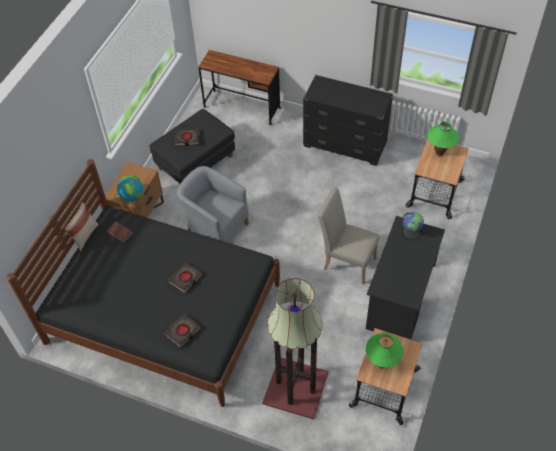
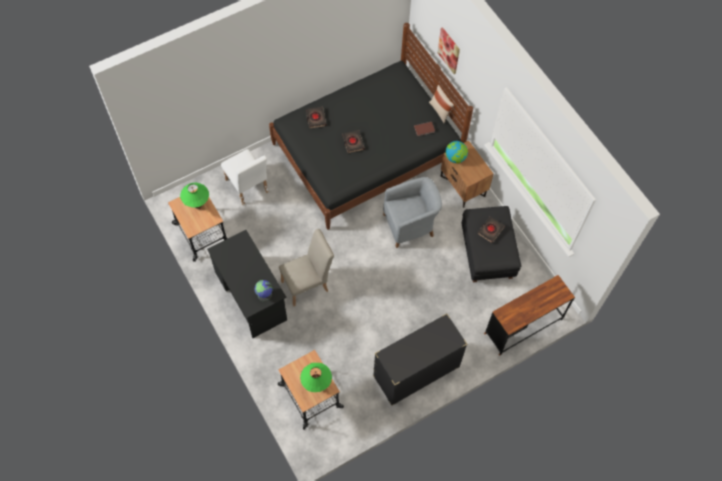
camera: 125 degrees right, 10 degrees up
(41, 184) = (449, 50): none -> picture
(297, 387) = (248, 188): floor lamp -> white chair

